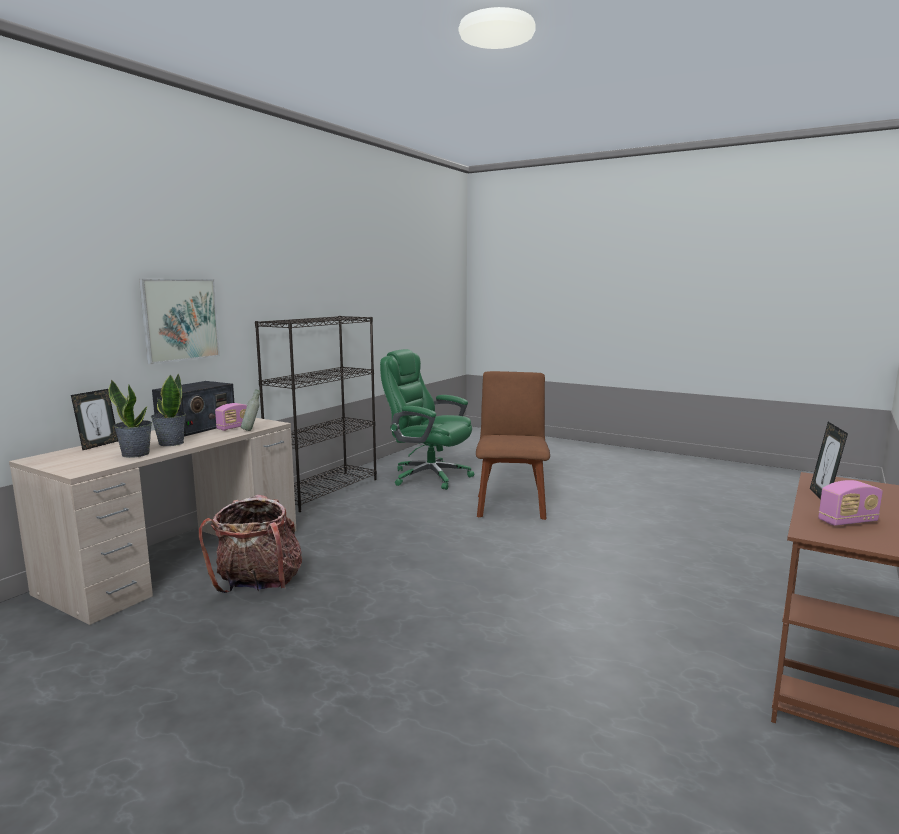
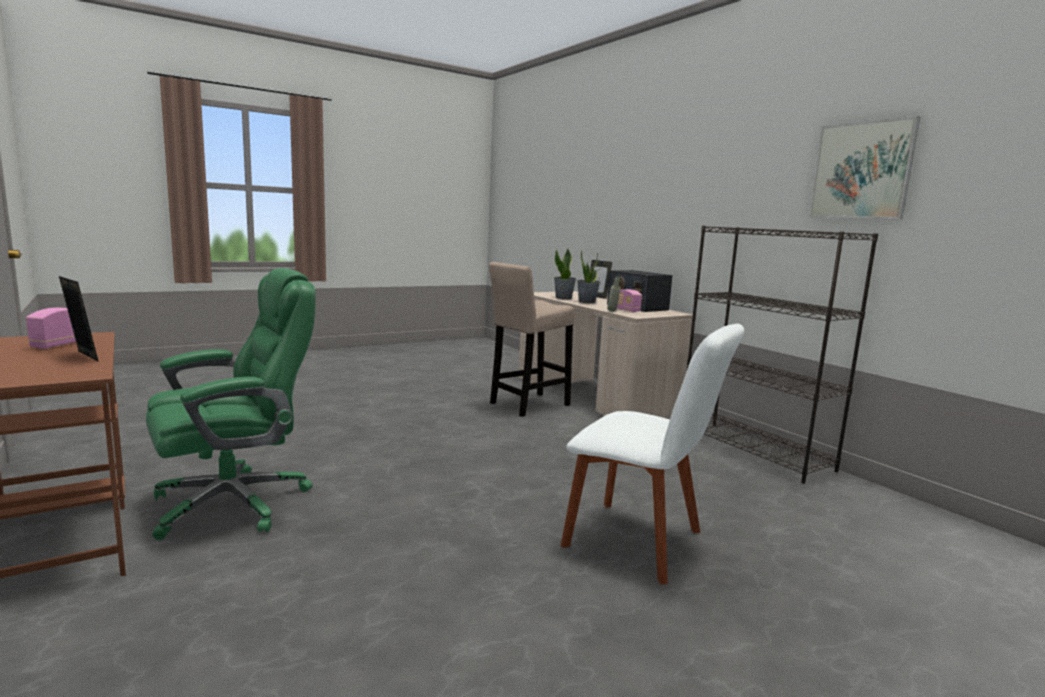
camera: 115 degrees right, 0 degrees up
(180, 320) = (676, 220): picture -> picture (861, 170)
(259, 585) = (526, 405): backpack -> beige stool
(428, 476) = (820, 520): green office chair -> green office chair (235, 503)
(511, 505) = (640, 541): brown chair -> white chair

